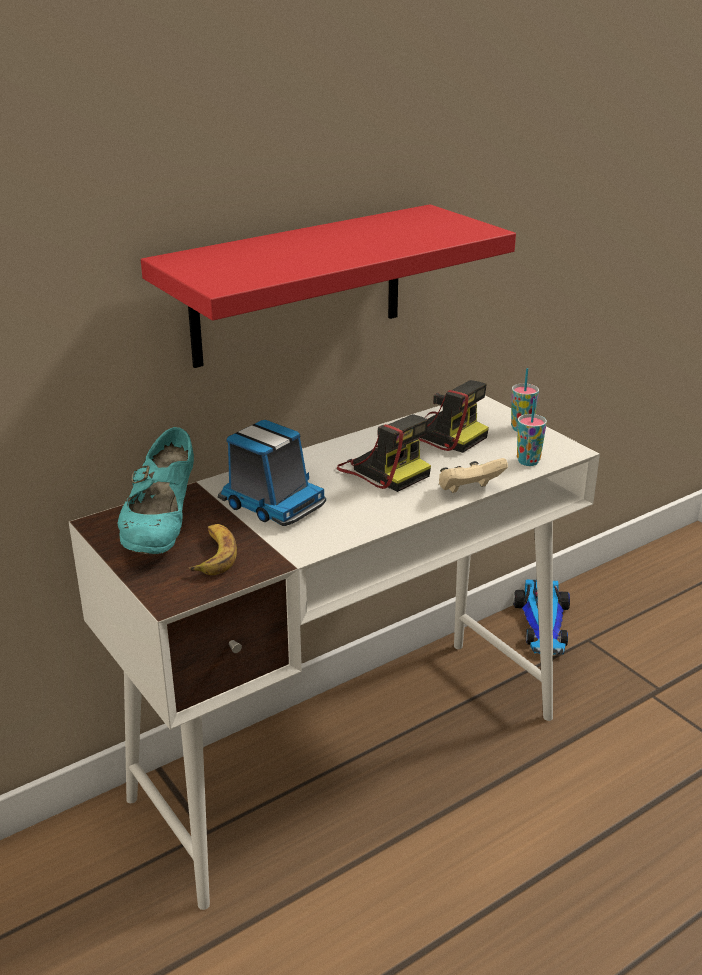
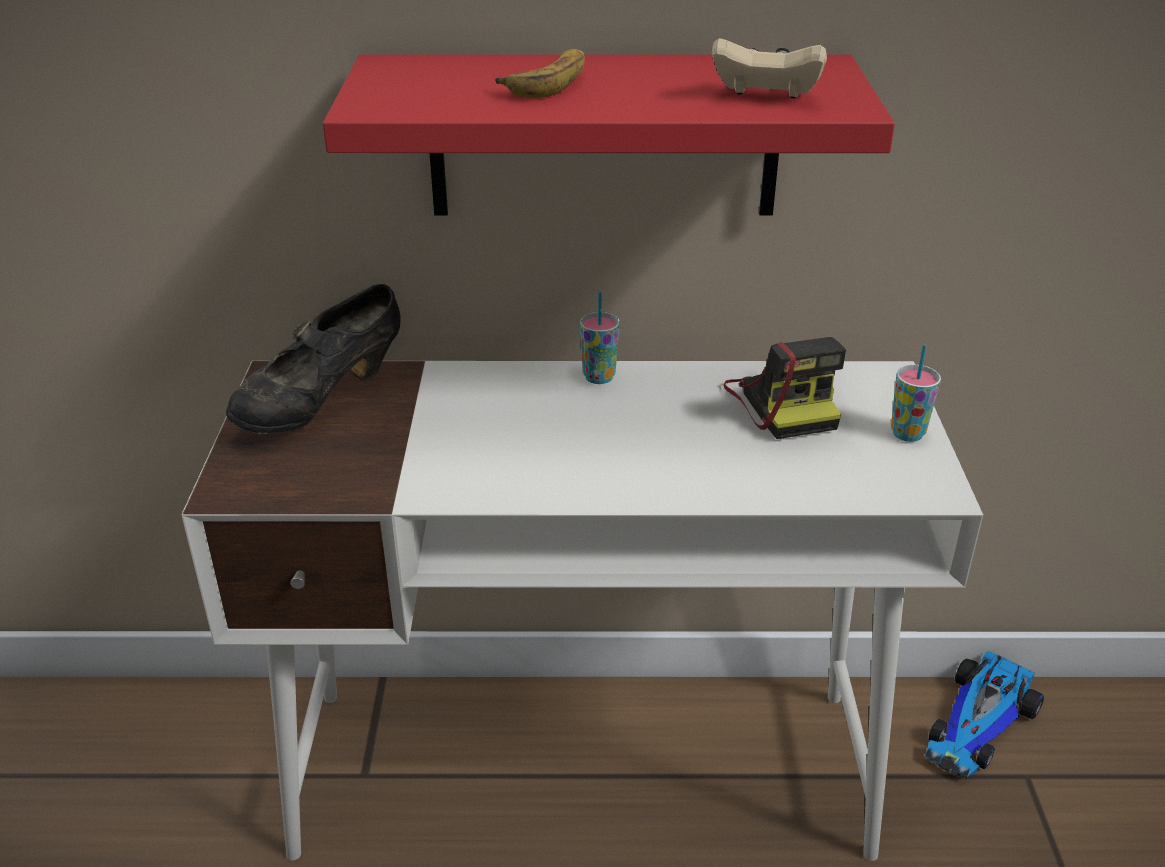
camera: 35 degrees right, 5 degrees up
(161, 528) = (321, 403): turquoise shoe -> black shoe
(214, 555) = (329, 458): banana -> banana (549, 83)
(270, 503) = (465, 419): toy truck -> none
(383, 470) = (647, 425): camera -> none
(468, 490) = (720, 496): beige game controller -> beige game controller (766, 97)
(528, 461) = (856, 486): cup -> cup (599, 377)

